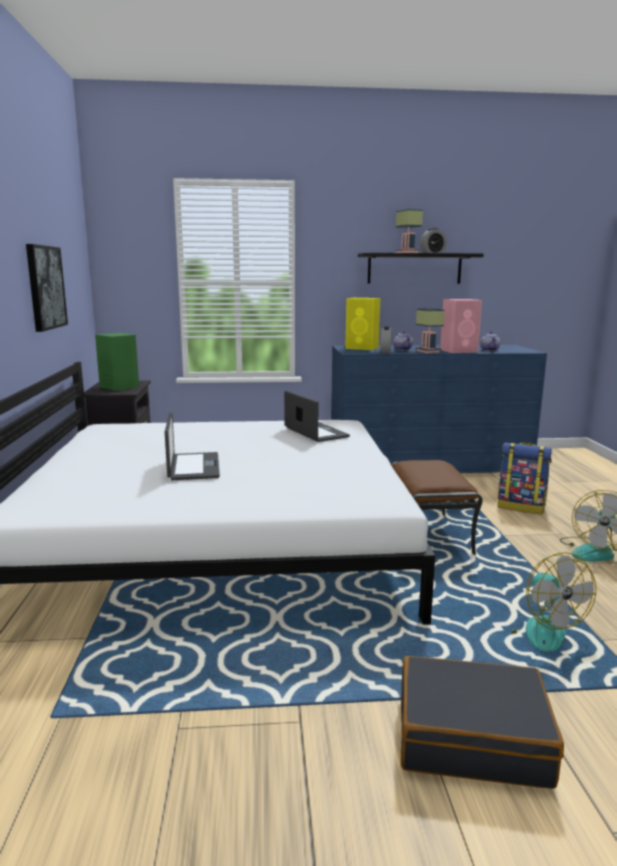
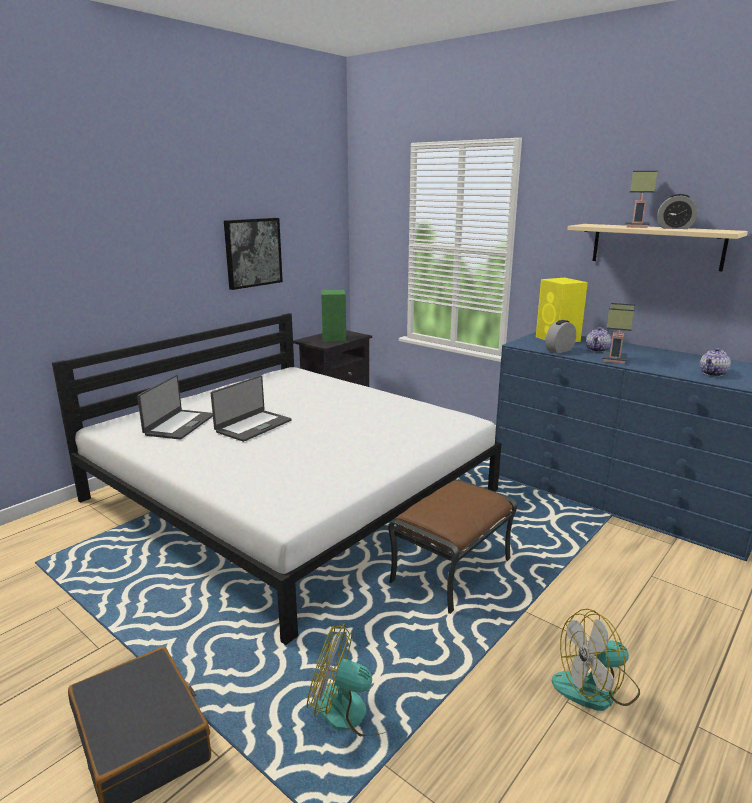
camera: 45 degrees right, 5 degrees up
(315, 432) = (412, 423): laptop -> laptop (179, 425)
(414, 268) = (656, 246): black shelf -> beige shelf
(459, 351) = (661, 366): pink speaker -> none
(521, 506) = (621, 593): backpack -> none
(536, 629) = (354, 711): fan -> fan turned 75 degrees clockwise

